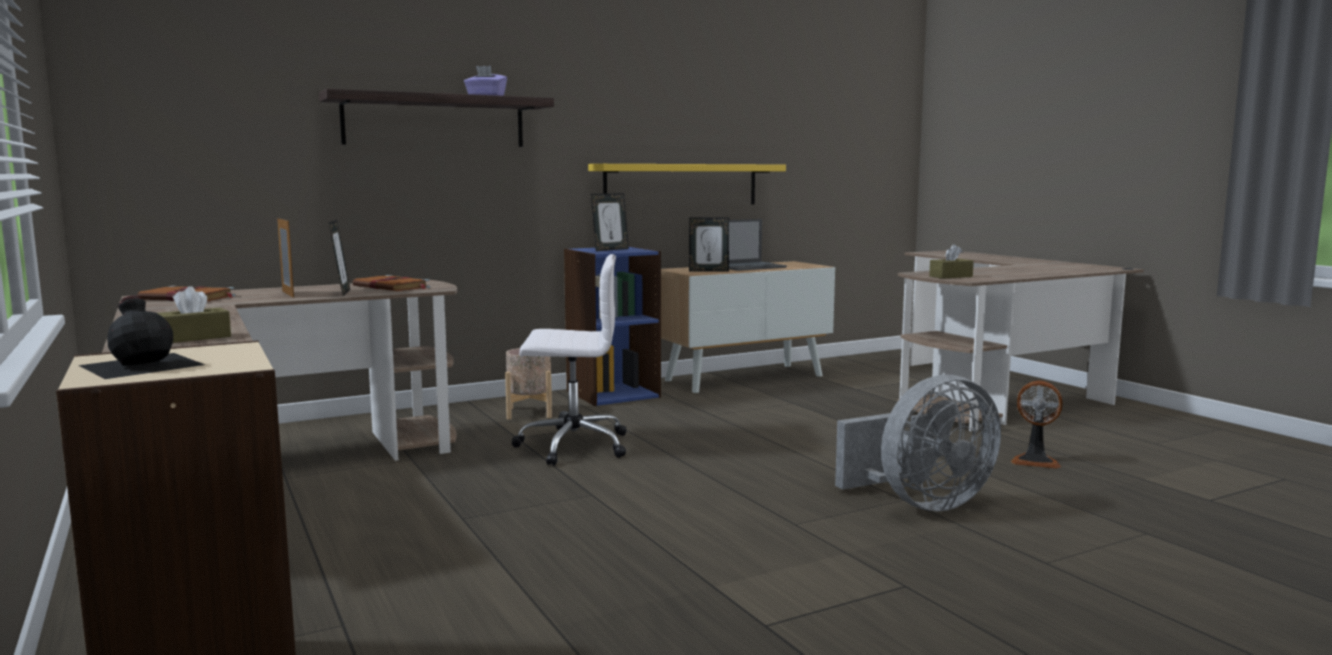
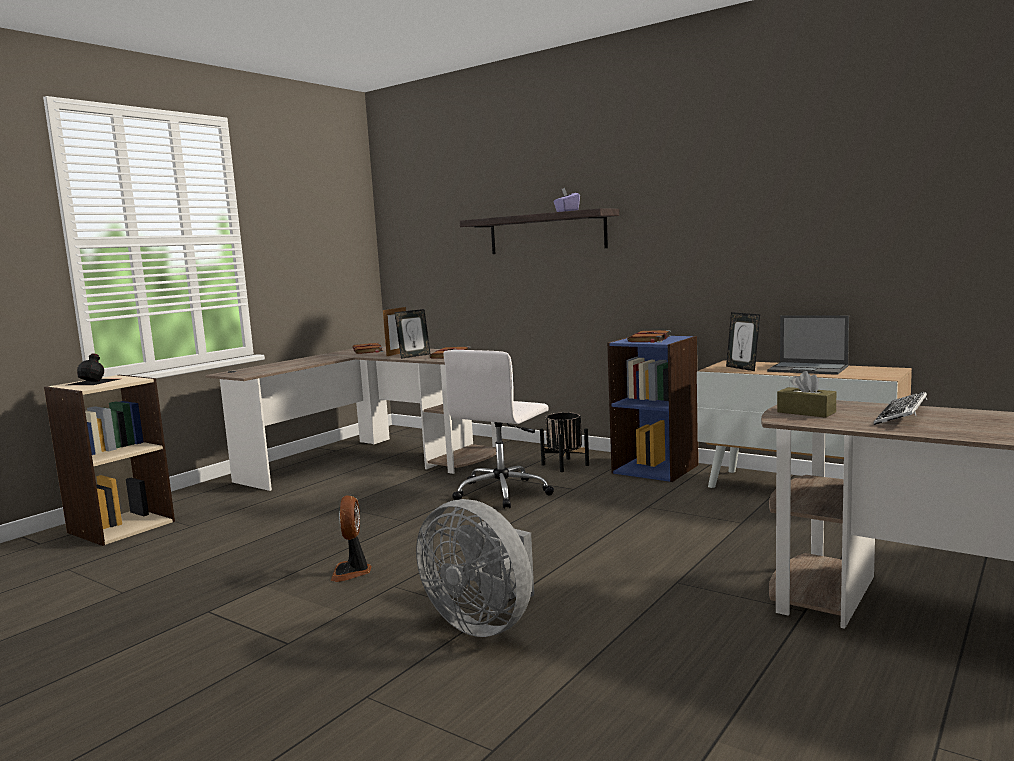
camera: 65 degrees right, 0 degrees up
(195, 338) = (246, 373): brown tissue box -> none
(529, 413) = (565, 465): beige planter -> black planter
(571, 445) = (503, 492): white office chair -> white office chair turned 60 degrees clockwise
(610, 249) = (649, 339): picture frame -> brown book
(682, 185) = (761, 277): yellow shelf -> none
(986, 272) = (901, 415): none -> keyboard
(1035, 461) = (700, 662): fan -> fan (352, 572)

